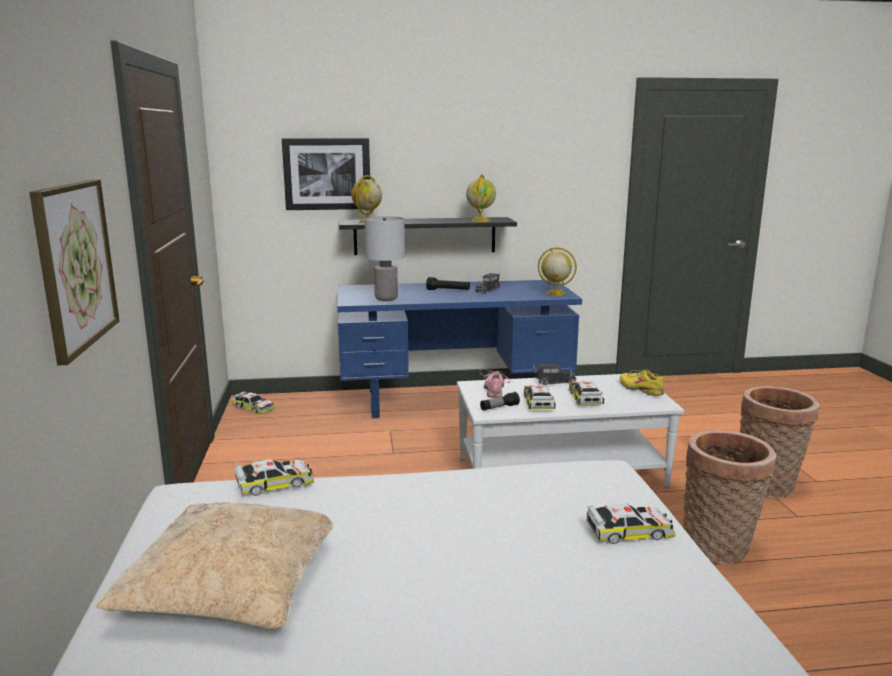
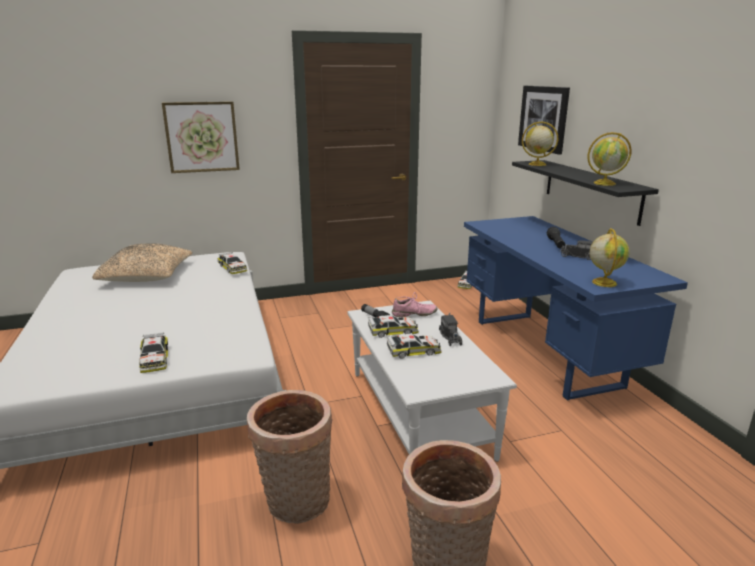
camera: 80 degrees right, 5 degrees up
(386, 300) = (497, 230): grey table lamp -> none
(641, 389) = (456, 381): yellow shoe -> none

